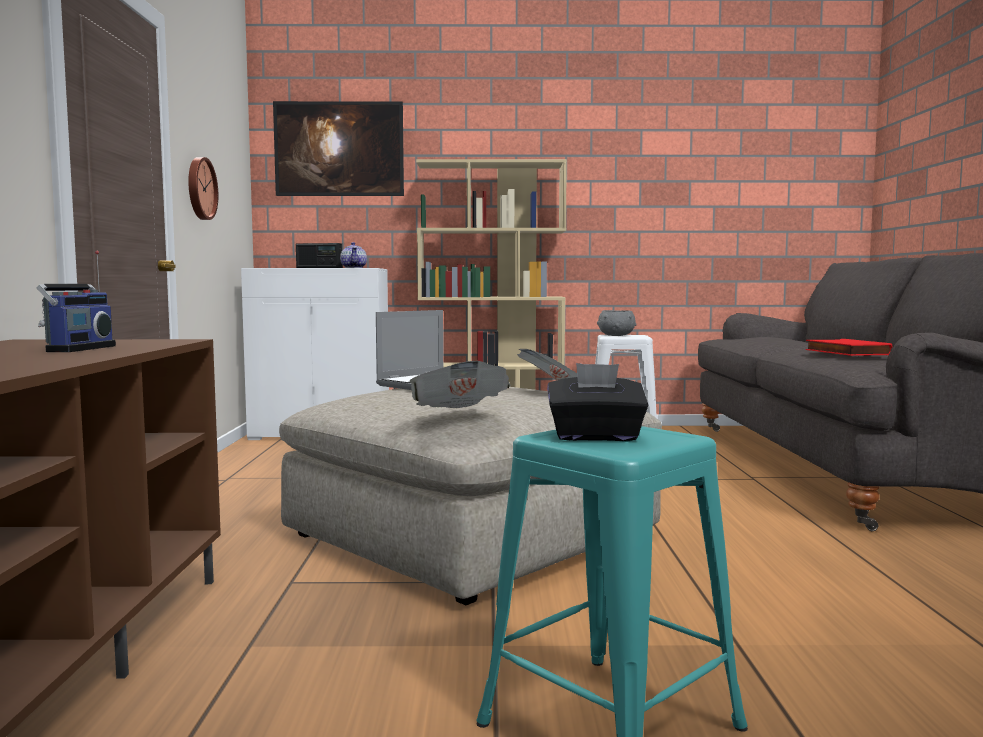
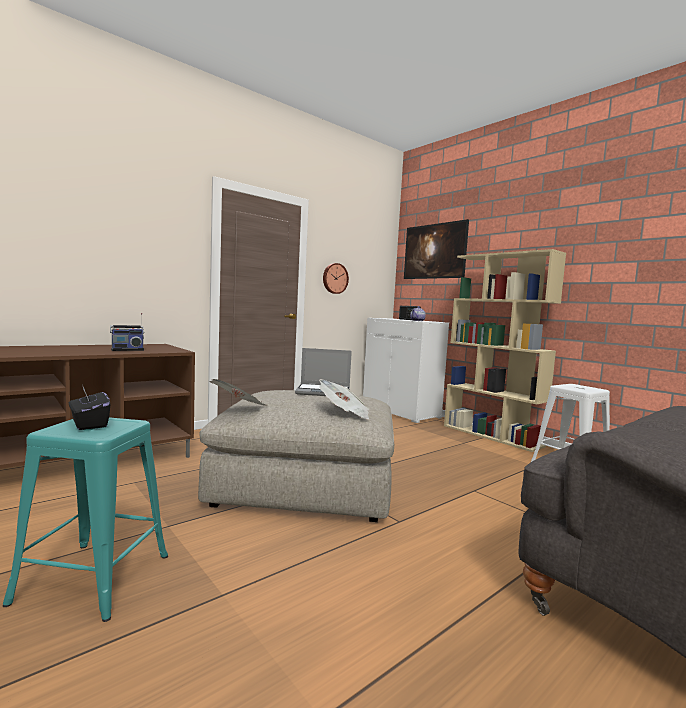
camera: 50 degrees right, 0 degrees up
(615, 335) = (574, 386): grey bowl -> none
(845, 352) = (637, 439): red book -> none

